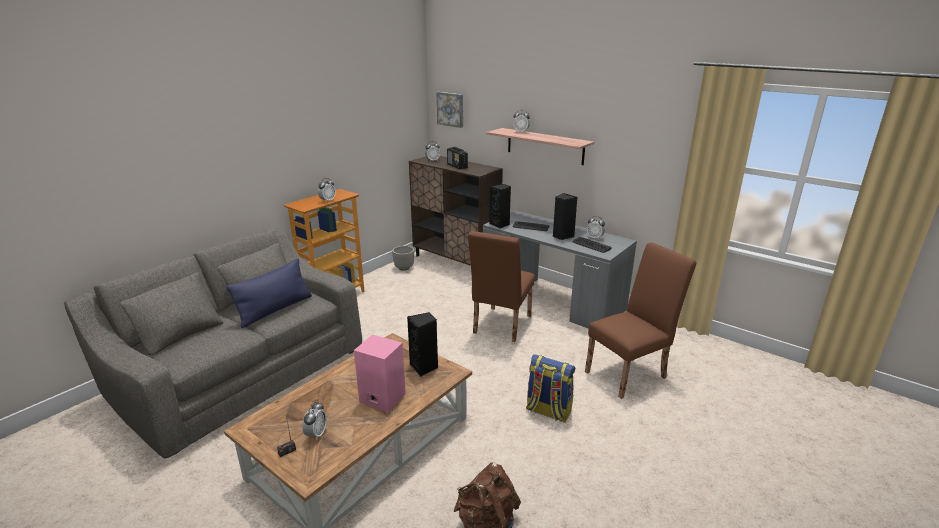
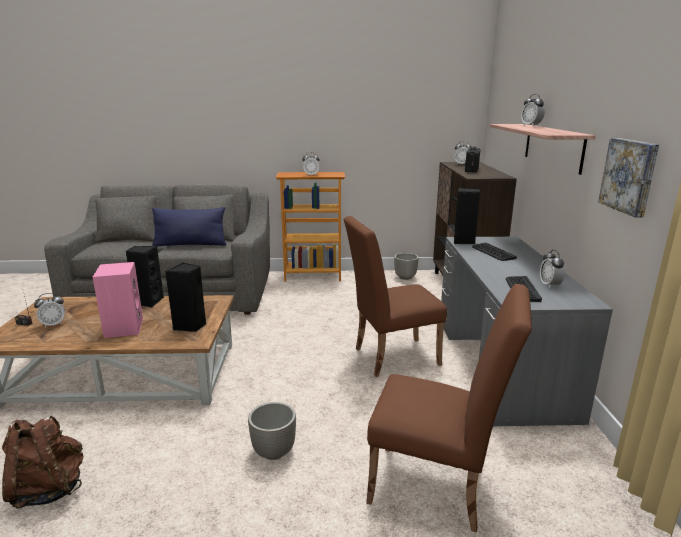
camera: 50 degrees right, 5 degrees down
(451, 109) = (497, 105): picture -> picture (630, 176)
(548, 411) = (273, 451): backpack -> planter
(562, 236) = (508, 270): black speaker -> black speaker (148, 302)

